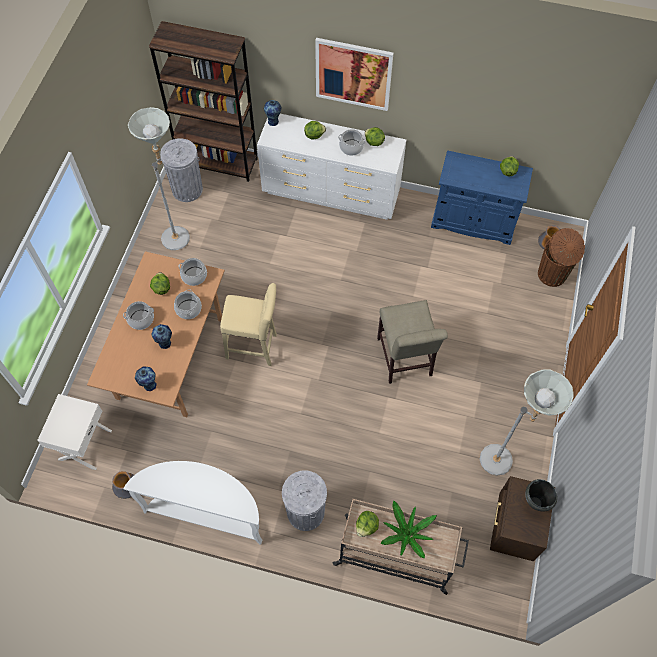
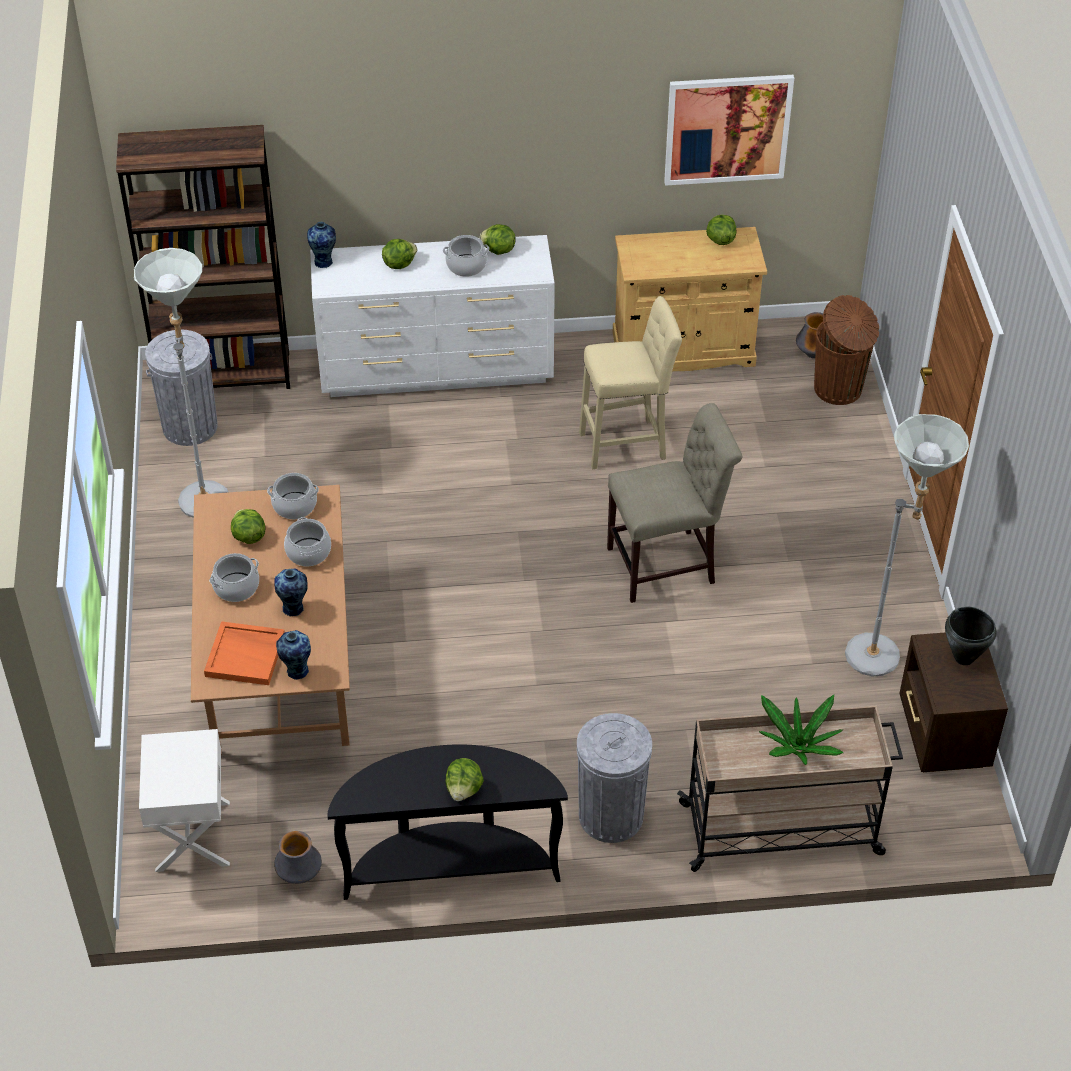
camera: 20 degrees left, 15 degrees down
(127, 365) = (246, 655): none -> orange tray
(207, 512) = (450, 866): white console table -> black console table
(254, 348) = (415, 616): beige stool -> beige stool (627, 444)
(353, 74) = (447, 142): picture -> picture (727, 129)
(366, 526) = (733, 754): lettuce -> lettuce (464, 789)
(405, 360) = (667, 565): beige chair -> beige chair turned 75 degrees counterclockwise
(473, 221) = (683, 349): blue cabinet -> beige cabinet

